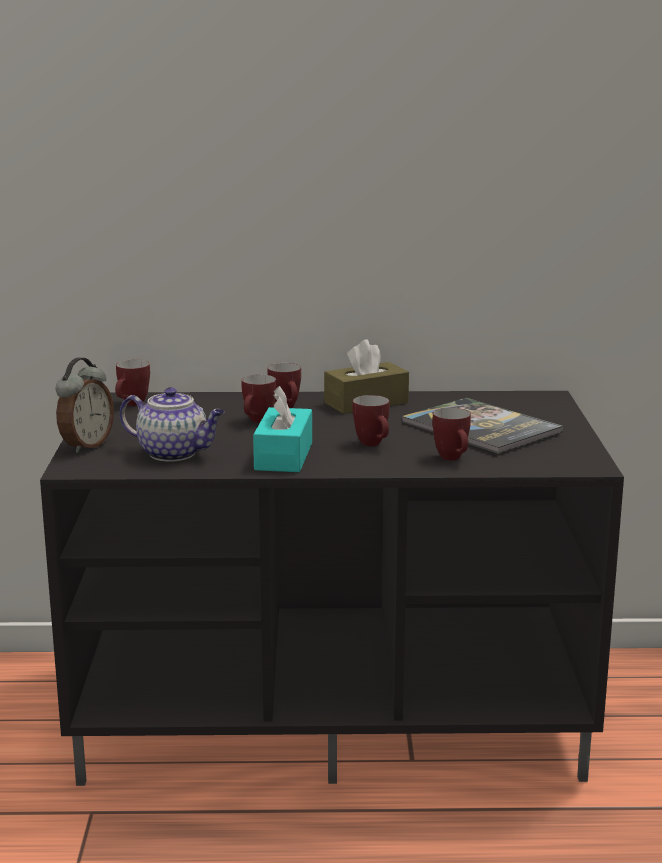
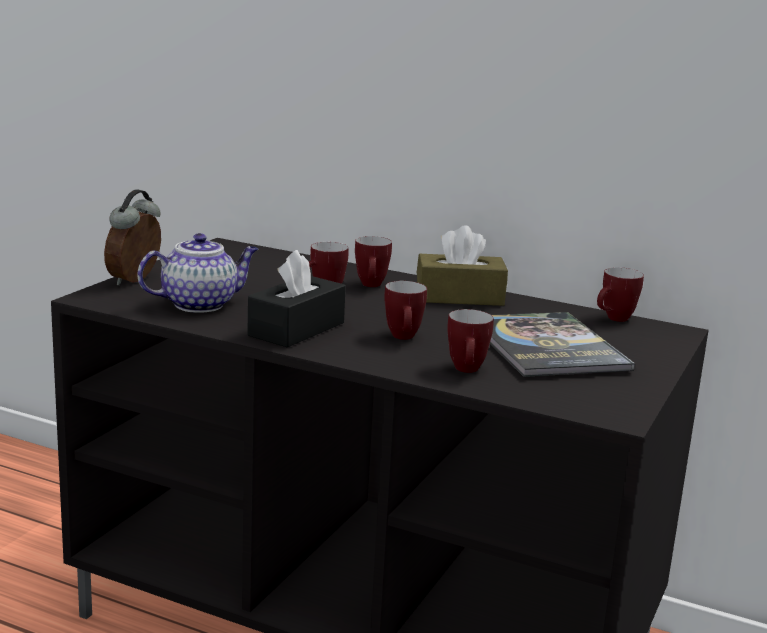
camera: 25 degrees right, 0 degrees up
(86, 446) = (136, 281): alarm clock -> alarm clock turned 150 degrees clockwise
(132, 405) = (234, 254): mug -> mug (614, 319)
(175, 453) = (200, 304): teapot -> teapot turned 75 degrees counterclockwise
(283, 456) = (296, 329): turquoise tissue box -> black tissue box

